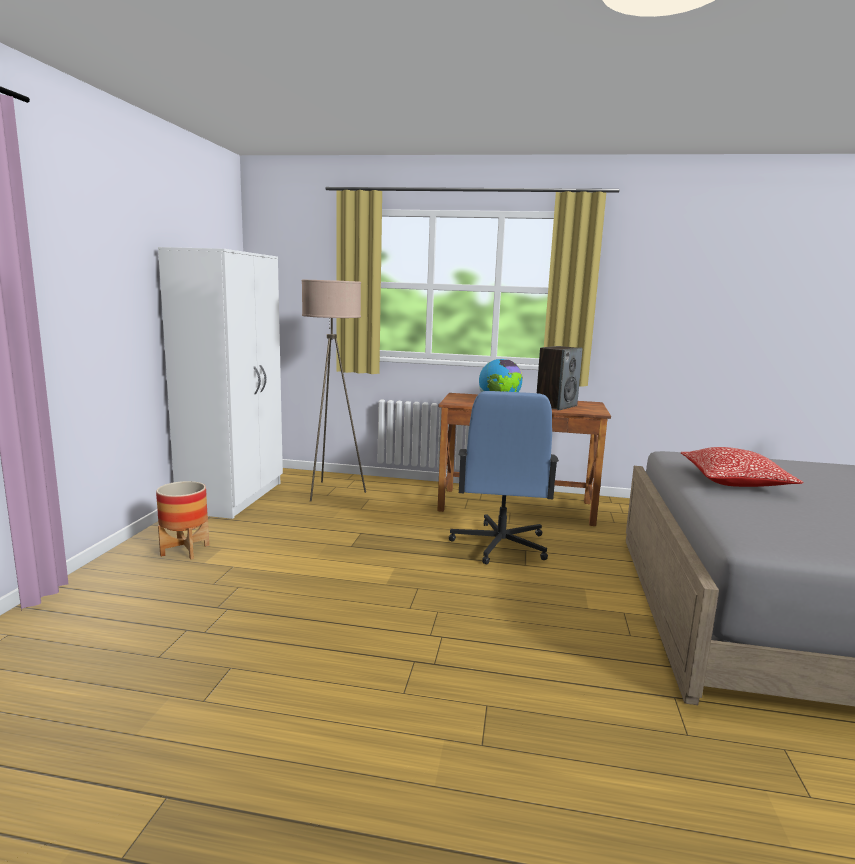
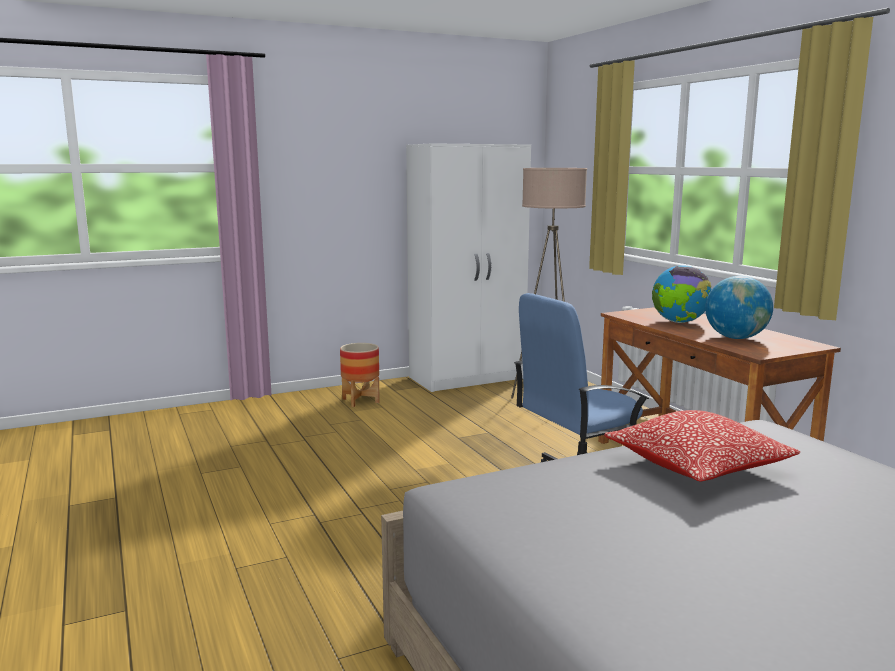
camera: 55 degrees right, 0 degrees up
(556, 406) = (736, 338): speaker -> globe

